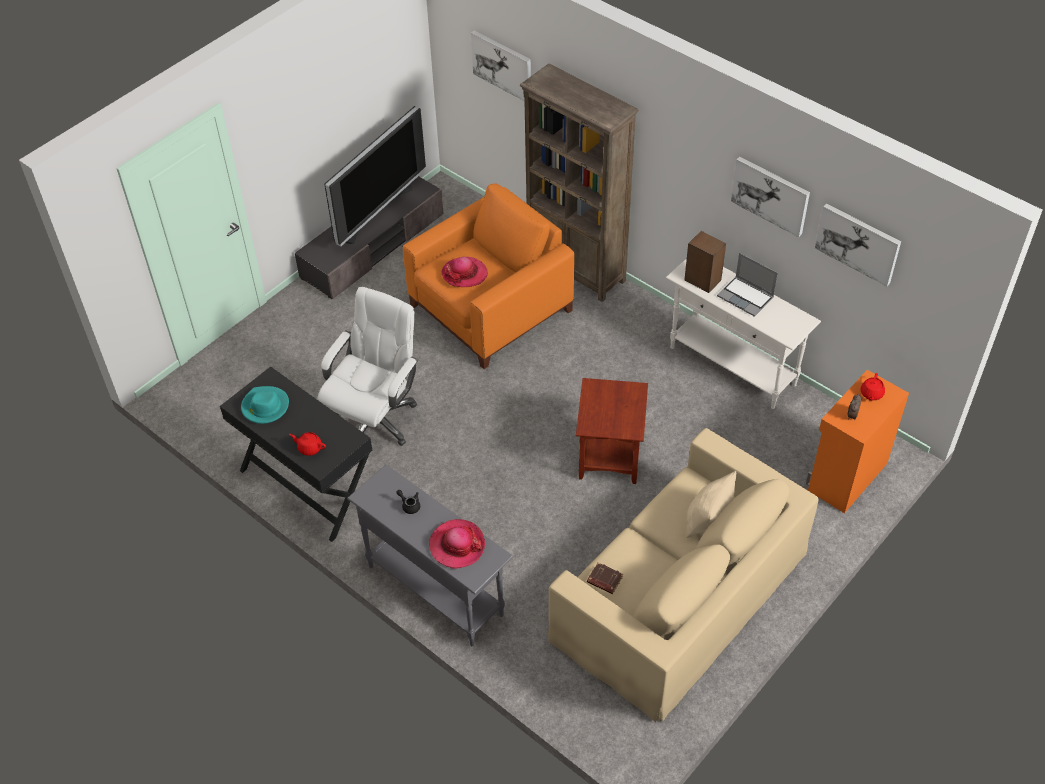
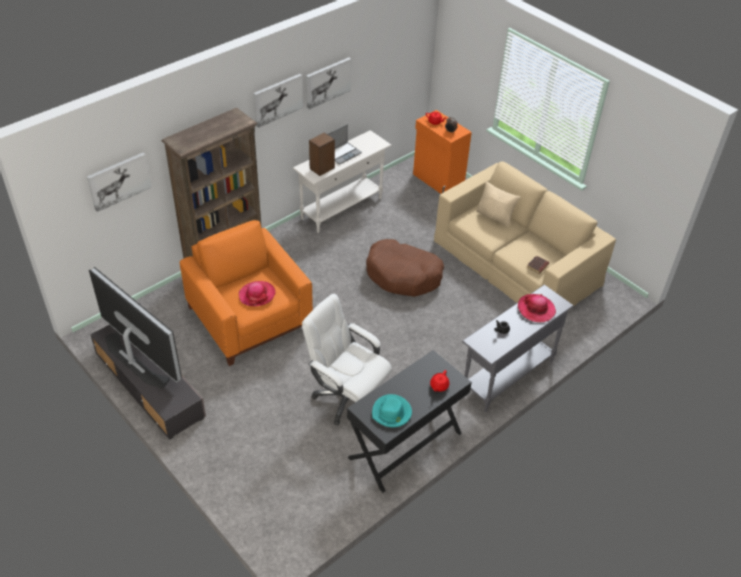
camera: 85 degrees left, 5 degrees down
(608, 453) = (403, 275): brown side table -> brown dog bed
(858, 243) = (377, 62): picture -> picture (277, 99)

